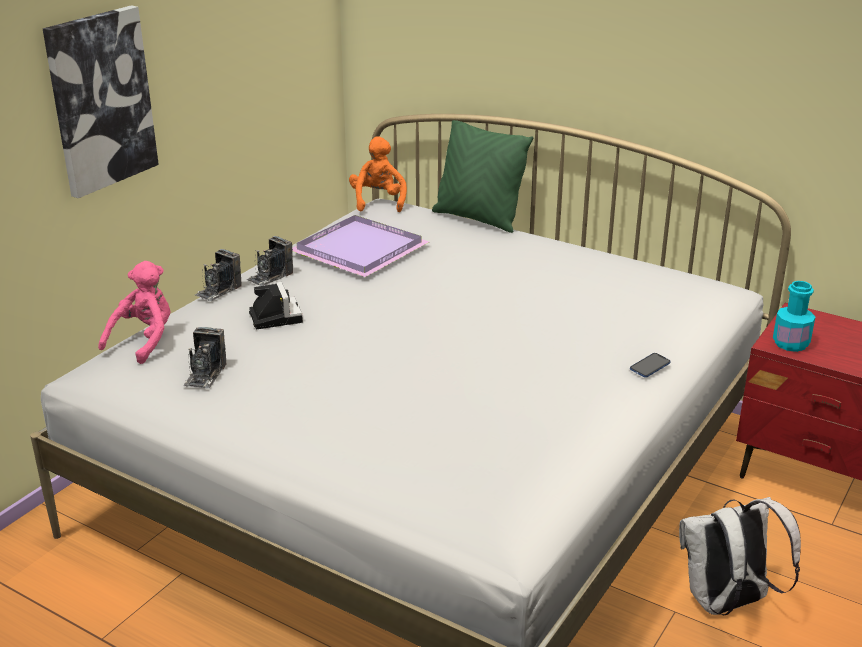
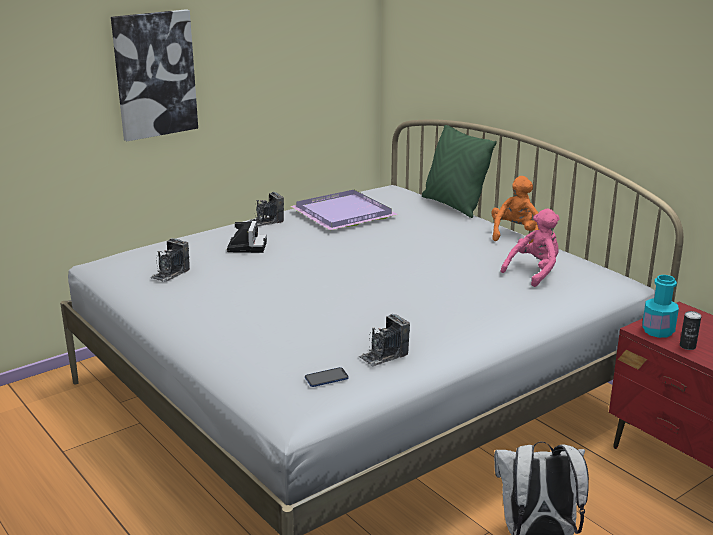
camera: 20 degrees right, 5 degrees down
(144, 341) = (149, 248): pink plush toy -> pink plush toy (534, 272)
(218, 290) = (223, 225): camera -> camera (384, 355)
(378, 201) = (386, 185): orange plush toy -> orange plush toy (515, 235)
(650, 366) = (504, 321): phone -> phone (326, 378)
(831, 357) = (687, 346): none -> can

